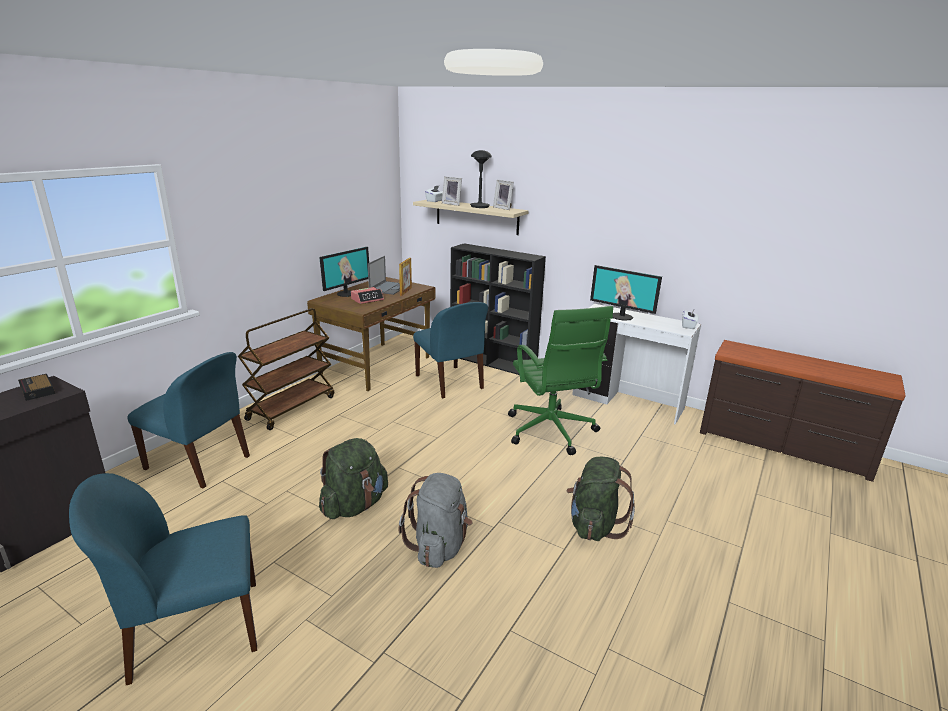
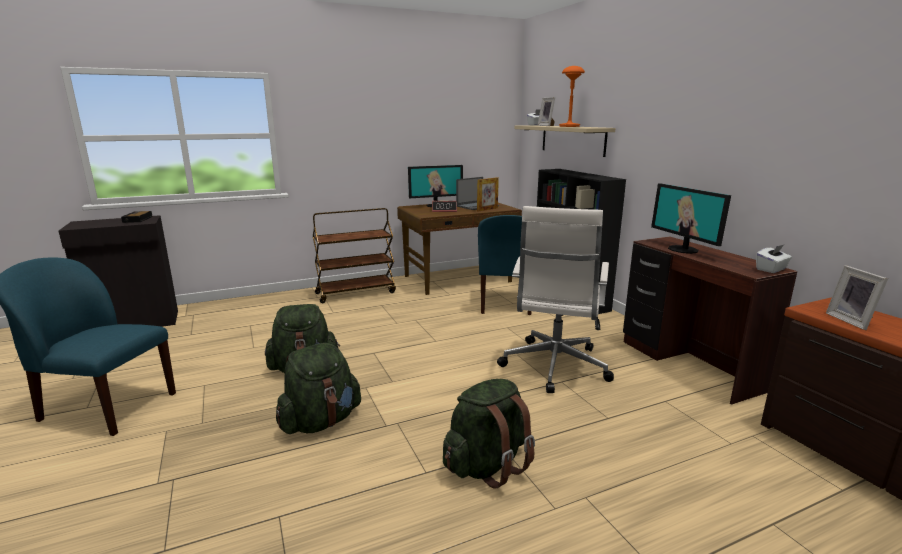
camera: 35 degrees right, 5 degrees down
(199, 463) = (253, 311): blue chair -> none
(439, 546) = (321, 421): grey backpack -> green backpack
(480, 206) = (569, 126): black table lamp -> orange table lamp
(504, 208) = (591, 127): picture frame -> picture frame (852, 321)
(551, 432) = (554, 367): green office chair -> white office chair
(627, 402) = (687, 365): white desk -> brown desk

